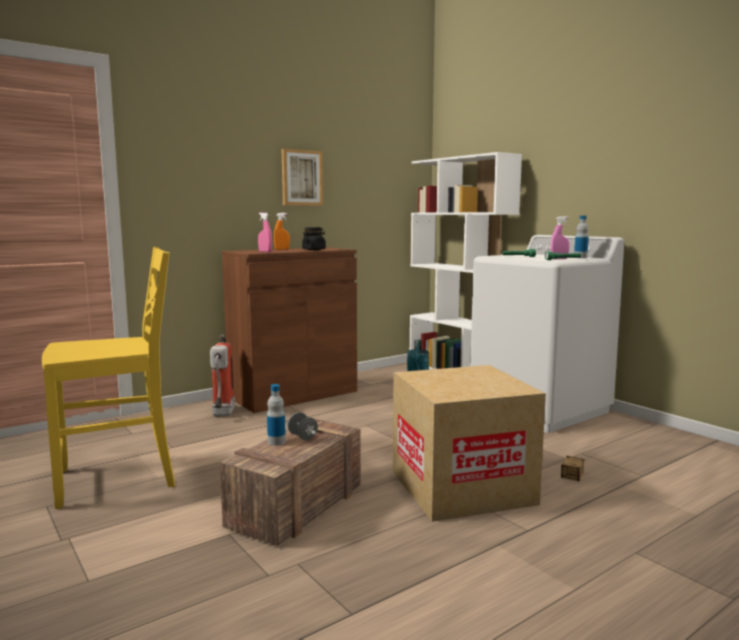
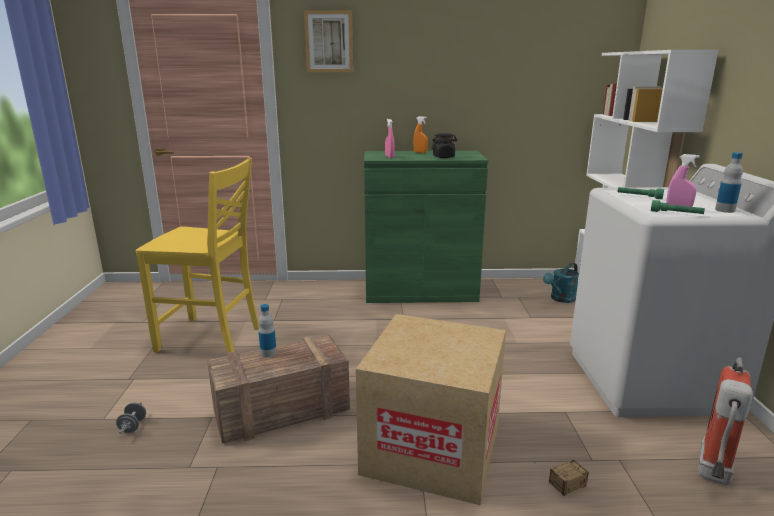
camera: 35 degrees right, 10 degrees up
(222, 415) = (342, 298): fire extinguisher -> fire extinguisher (713, 475)
(293, 394) = (420, 291): brown cabinet -> green cabinet
(301, 178) = (456, 77): picture -> picture (329, 42)
(302, 437) = (293, 354): grey dumbbell -> grey dumbbell (133, 426)

